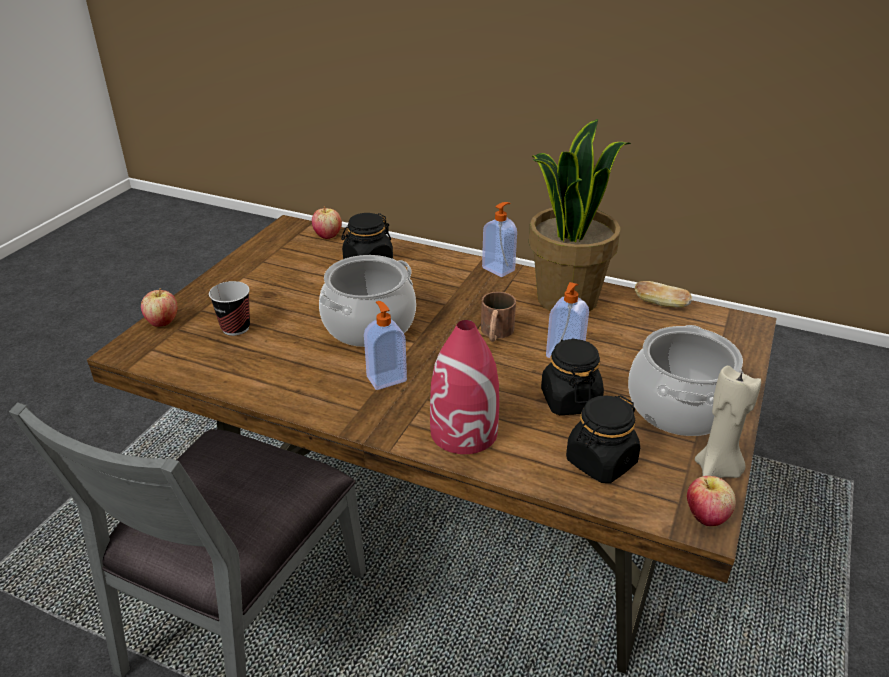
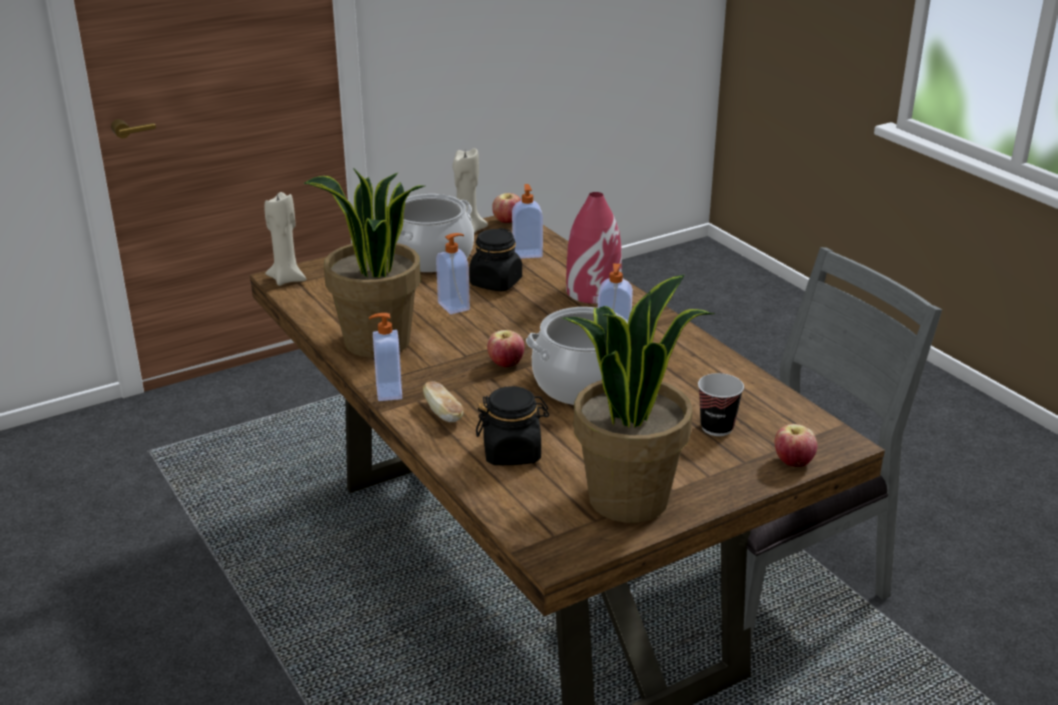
camera: 145 degrees left, 5 degrees down
(269, 263) = (628, 497): none -> potted plant
(327, 235) = (518, 515): apple -> apple (505, 364)
(495, 333) = (482, 338): brown mug -> none
(600, 462) = (527, 253): black jar -> soap dispenser
(661, 304) = (310, 311): bread -> bread (443, 413)
(739, 325) = (287, 279): none -> beige candle

